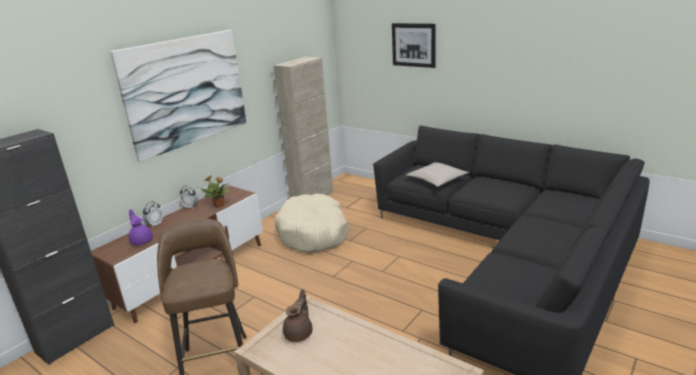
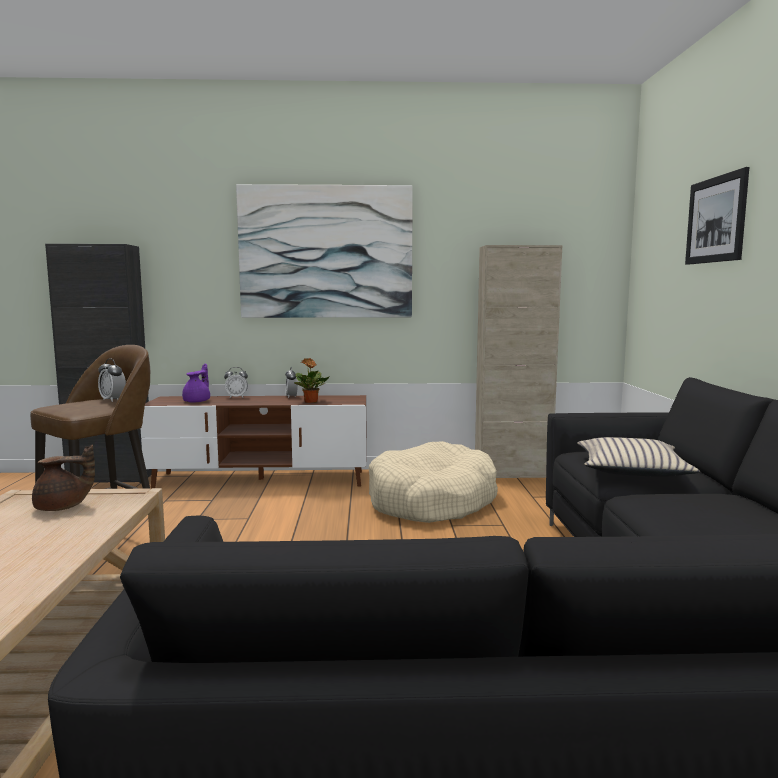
camera: 50 degrees right, 15 degrees down
(200, 264) = (113, 400): none -> alarm clock

